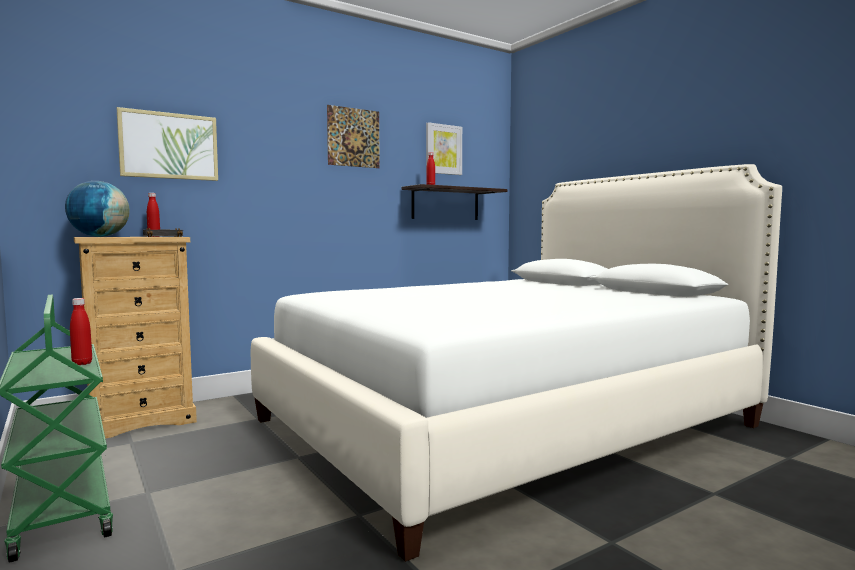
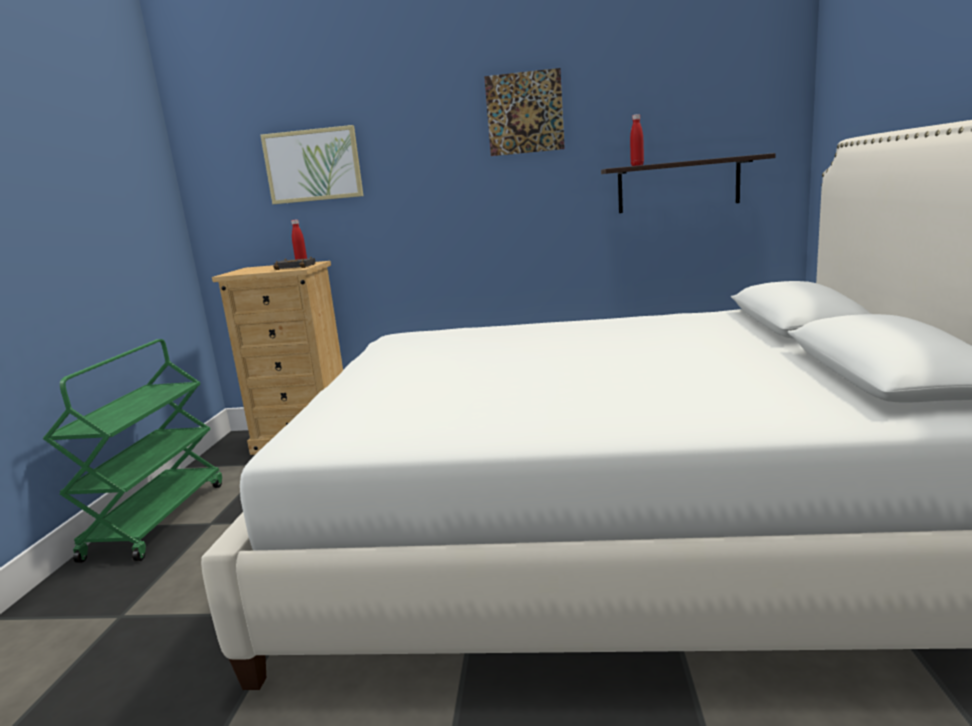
camera: 40 degrees right, 10 degrees up
(82, 363) = (137, 410): red bottle -> none
(99, 236) = (252, 269): globe -> none
(443, 149) = (673, 102): picture -> none

